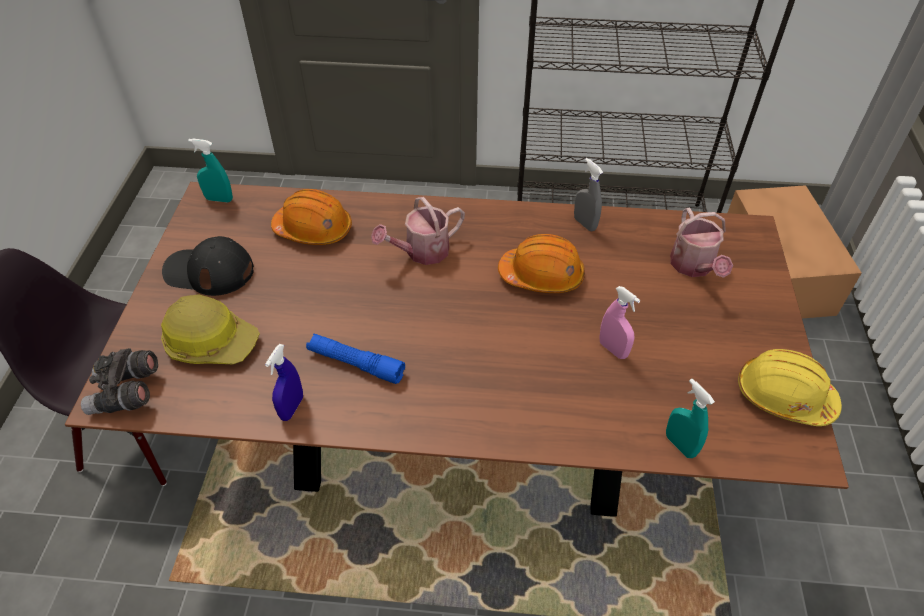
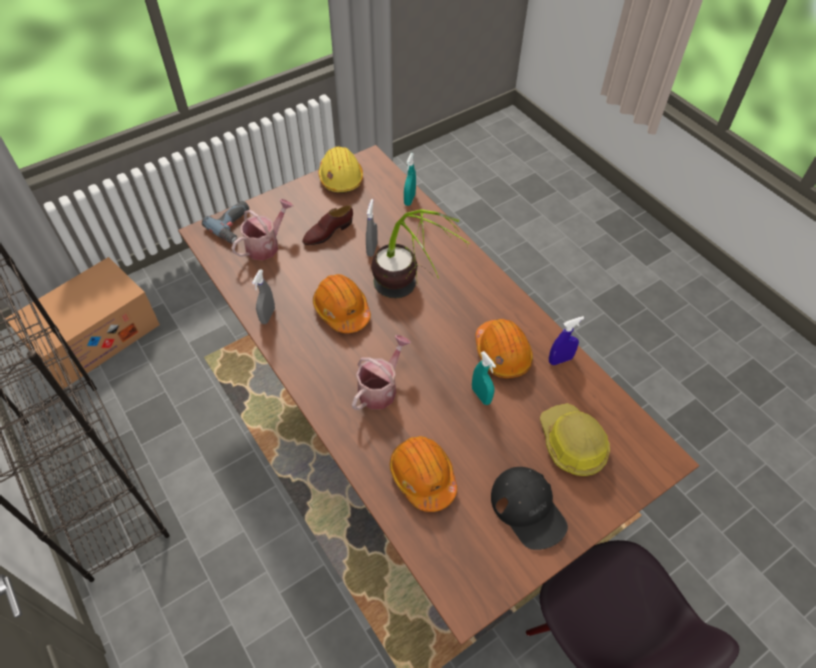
camera: 130 degrees left, 5 degrees up
(126, 394) = (649, 452): grey binoculars -> none
(219, 199) = (457, 588): turquoise spray bottle -> turquoise spray bottle (481, 395)
(356, 364) = (502, 353): blue flashlight -> orange hard hat
(421, 252) = (380, 388): watering can -> watering can turned 75 degrees counterclockwise
(505, 336) = (409, 298): none -> potted plant
(613, 349) = (372, 249): pink spray bottle -> grey spray bottle
(676, 326) = (328, 232): none -> brown shoe
(747, 257) = (235, 226): none -> power drill

